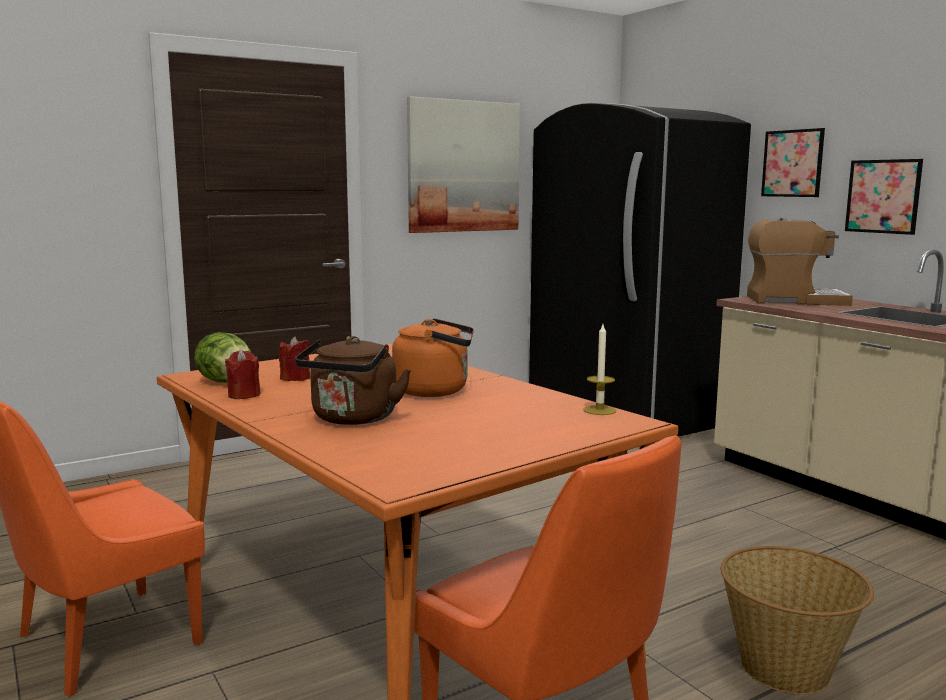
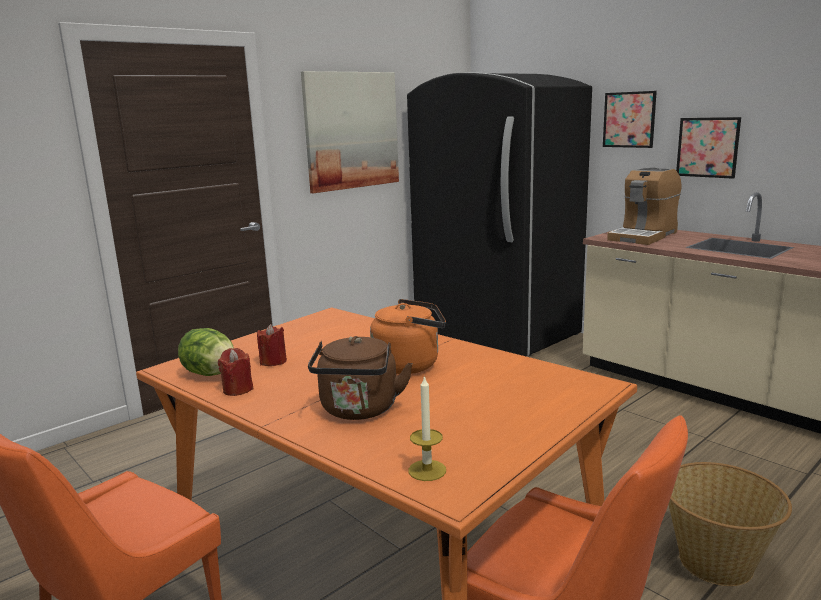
camera: 10 degrees left, 5 degrees up
(599, 410) = (564, 374): candle -> candle (427, 470)
(794, 301) = (643, 236): coffee machine -> coffee machine turned 135 degrees clockwise

